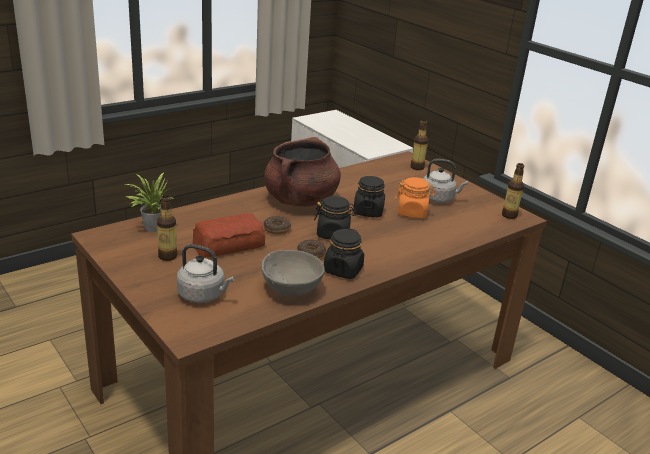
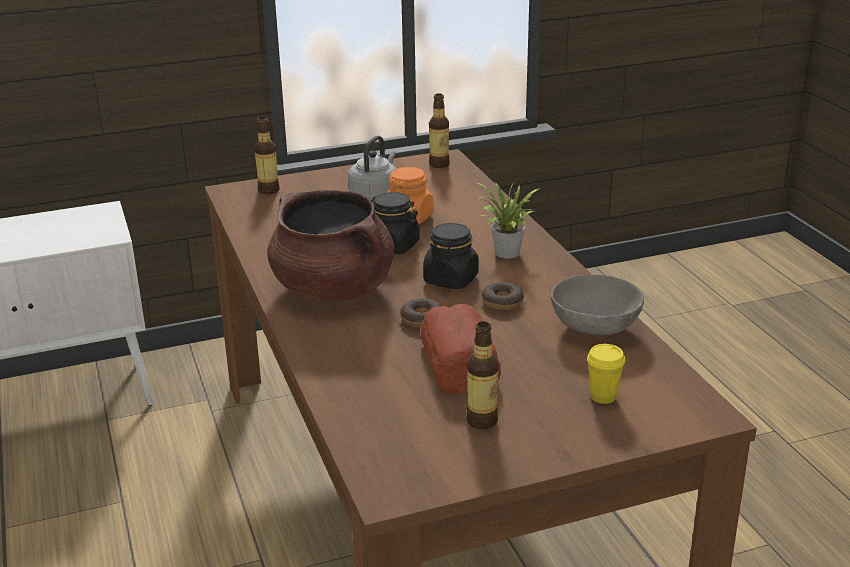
camera: 70 degrees left, 0 degrees up
(151, 227) = (374, 432): potted plant -> potted plant (506, 254)
(203, 295) = (603, 396): grey kettle -> yellow cup
(343, 270) = (552, 286): black jar -> none

